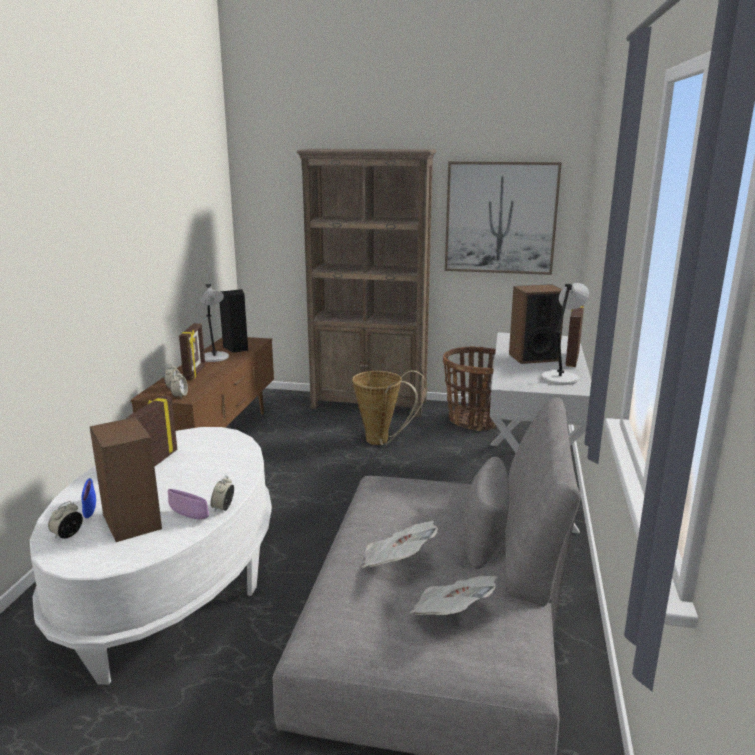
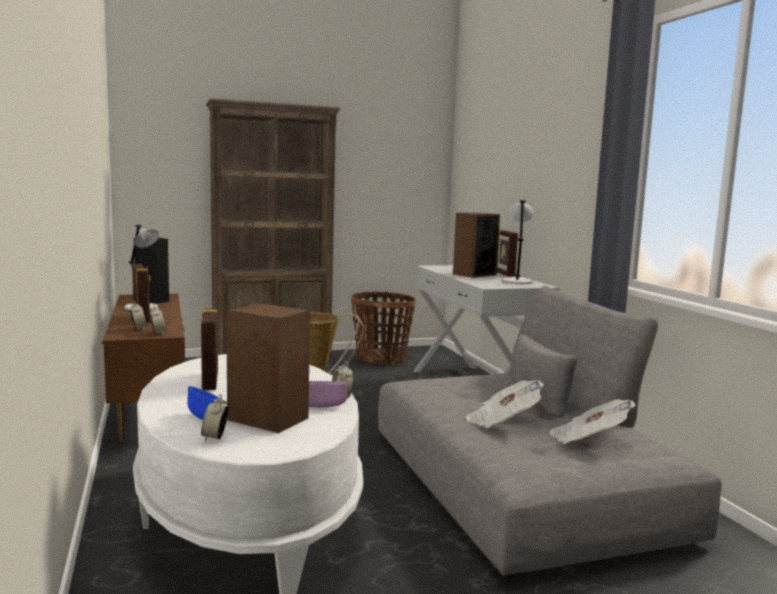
camera: 30 degrees left, 10 degrees down
(500, 218) = (384, 174): picture -> none

